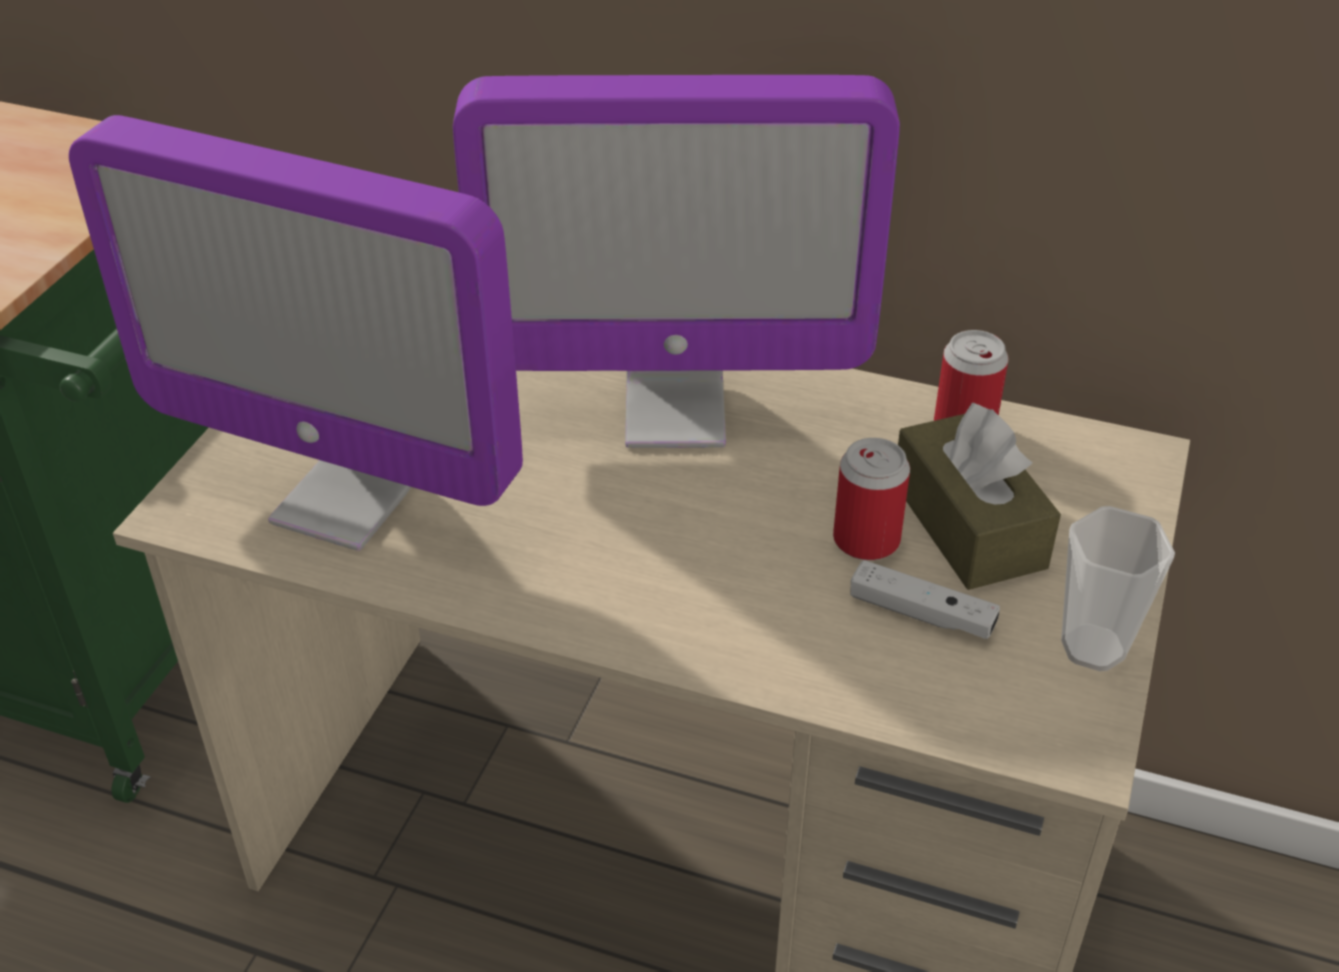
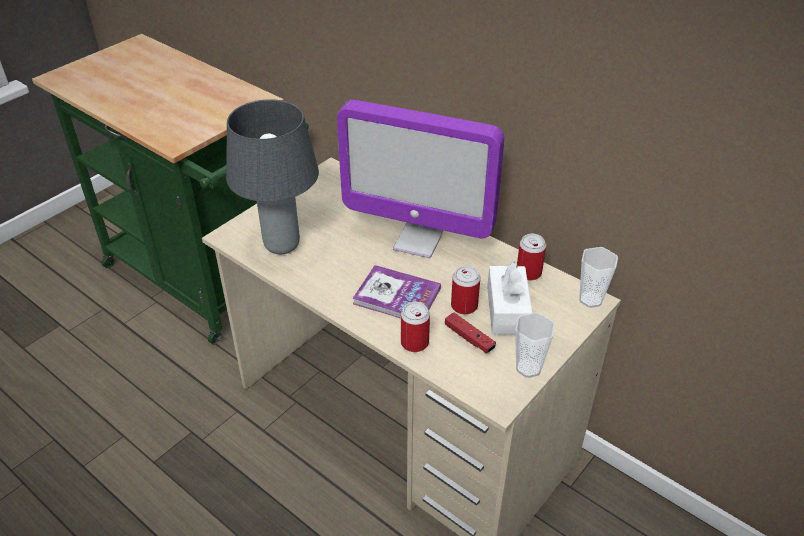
camera: 20 degrees right, 0 degrees up
(345, 501) = (283, 245): monitor -> grey table lamp
(696, 557) = (397, 296): none -> book
(801, 660) = (414, 343): none -> can
(921, 613) = (469, 338): white game controller -> red game controller
(968, 524) = (507, 310): brown tissue box -> white tissue box
(1130, 455) = (590, 299): none -> cup

